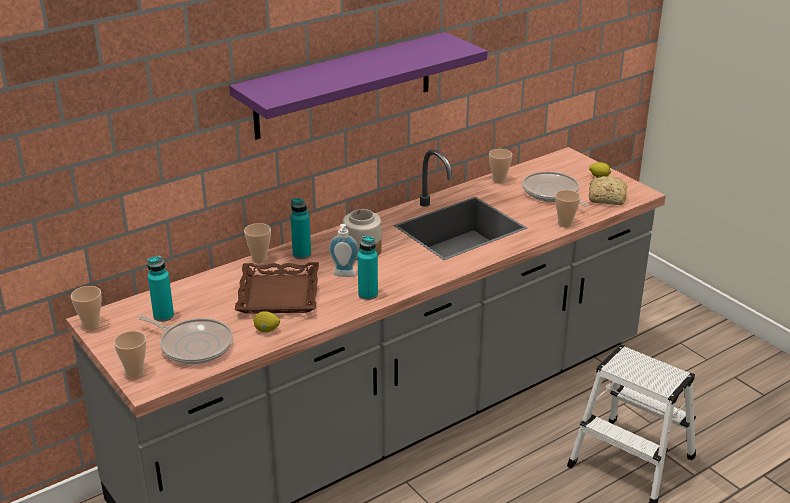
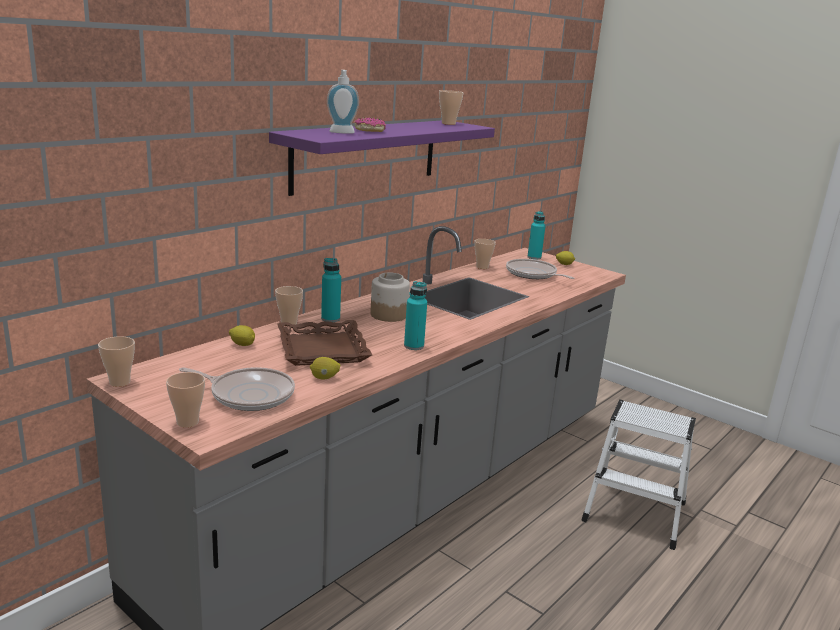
camera: 15 degrees left, 10 degrees down
(163, 316) = (203, 371): turquoise bottle -> turquoise bottle (534, 257)
(207, 285) = (242, 345): none -> lemon
(334, 74) = (369, 130): none -> donut
(344, 275) = (381, 333): soap dispenser -> soap dispenser (342, 133)
(565, 224) = (559, 293): cup -> cup (448, 123)
(605, 198) = (579, 277): bread -> none

